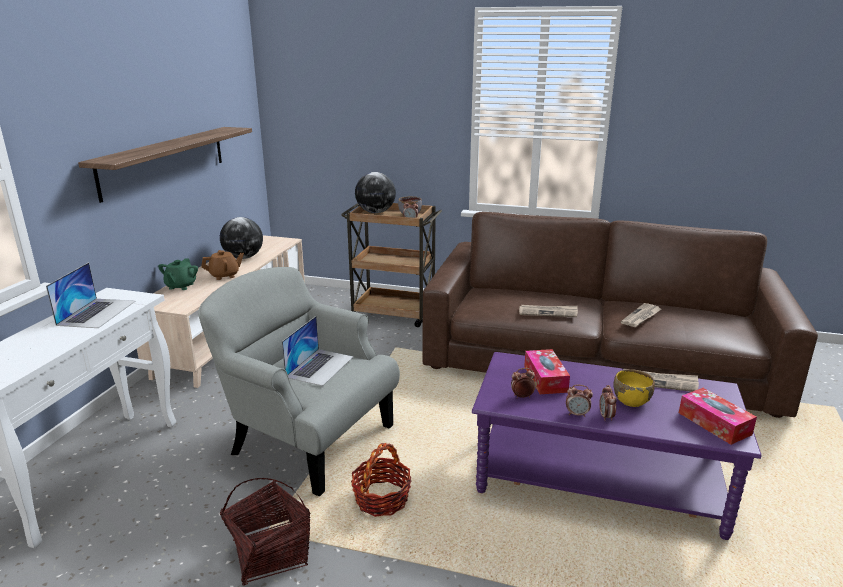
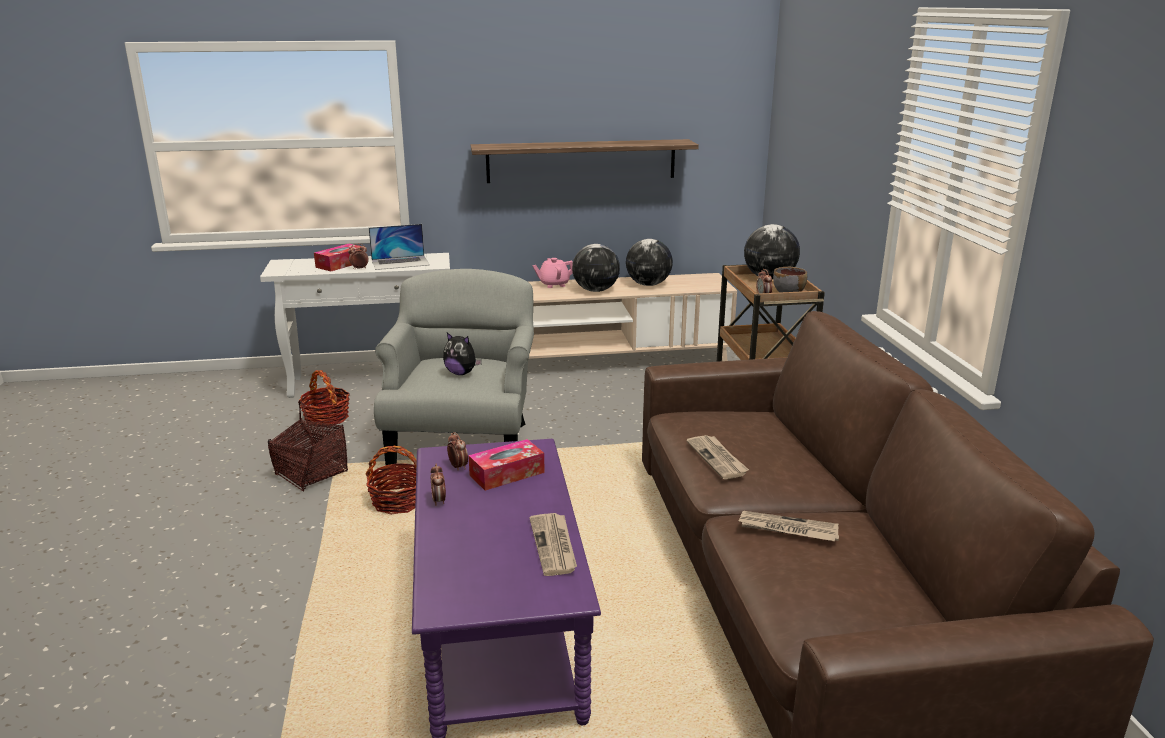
camera: 65 degrees right, 0 degrees up
(140, 522) = (326, 418): none -> basket
(181, 286) = (554, 284): green teapot -> pink teapot
(224, 275) = (595, 290): brown teapot -> globe
(320, 366) = (461, 373): laptop -> plush toy
(606, 417) = (443, 518): alarm clock -> alarm clock (359, 268)
(631, 401) = (490, 530): yellow bowl -> none
(714, 423) = (469, 592): tissue box -> tissue box (340, 264)

